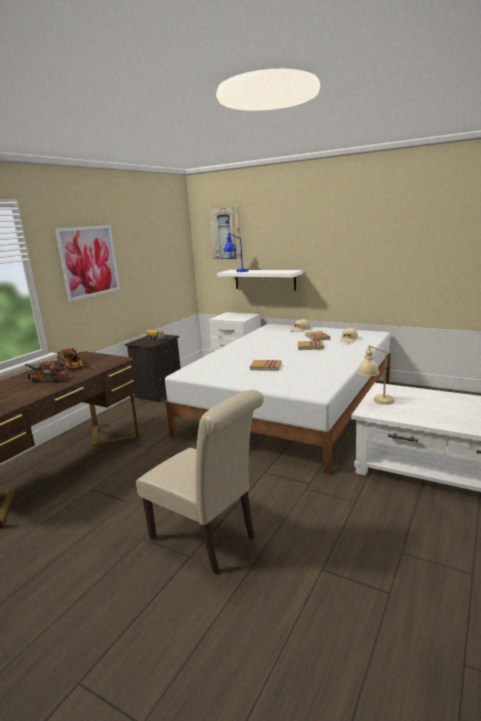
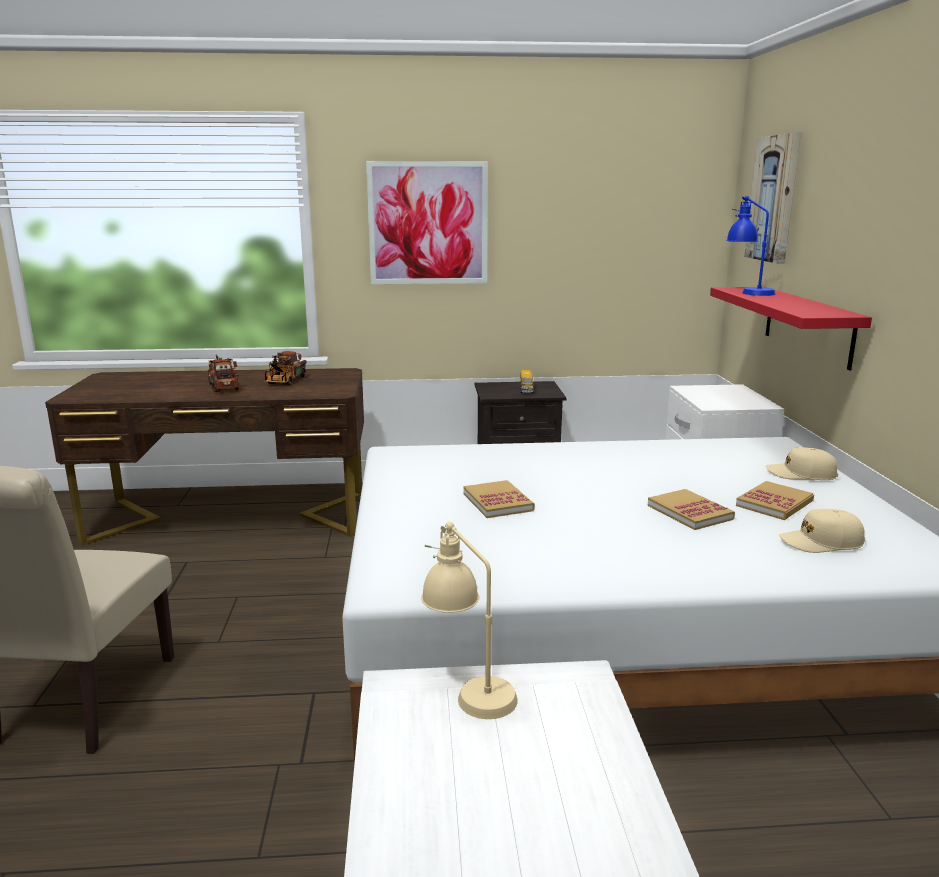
camera: 55 degrees right, 0 degrees up
(264, 279) = (808, 325): white shelf -> red shelf

